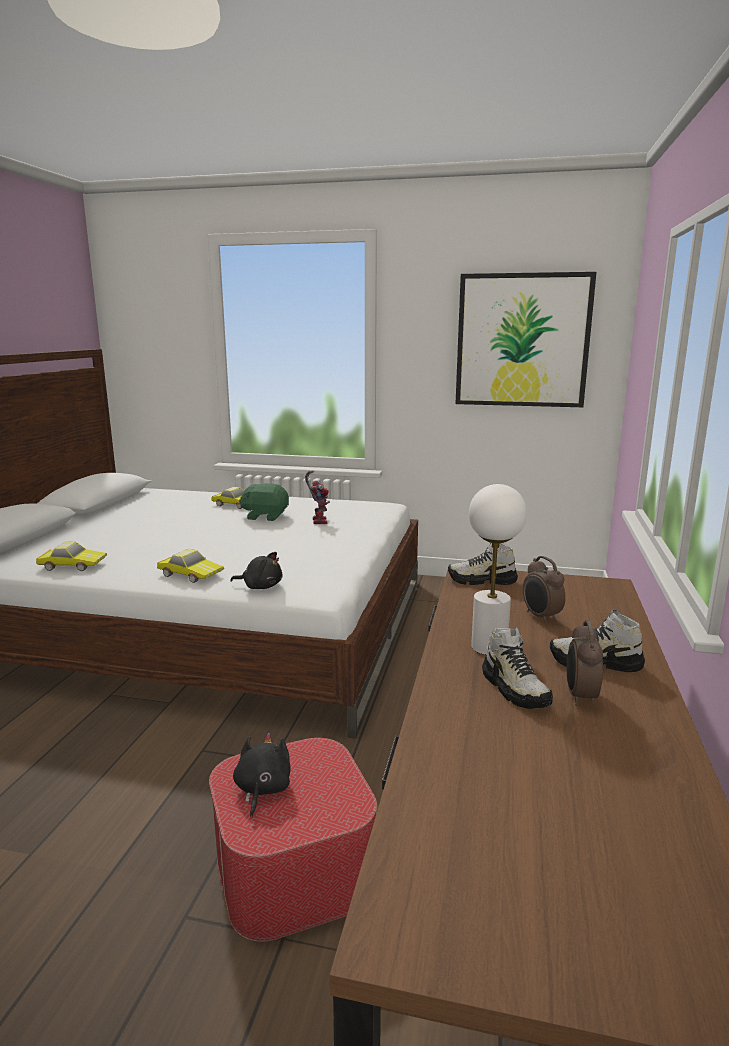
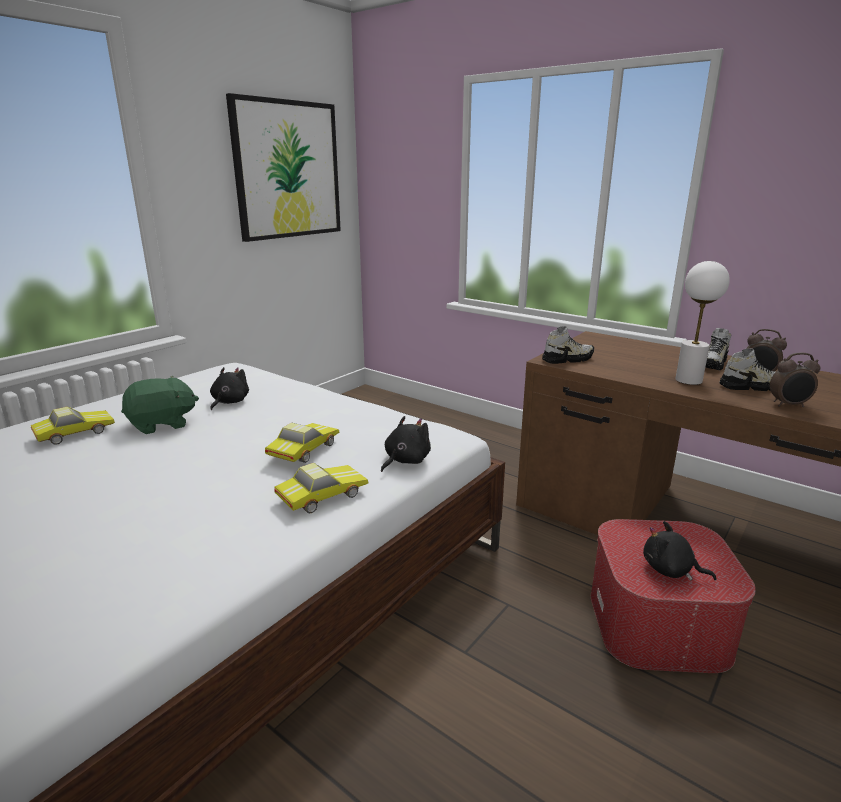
camera: 65 degrees left, 5 degrees up
(73, 565) = (147, 596): toy car -> toy car (302, 449)
(265, 516) = (162, 424): green plush toy -> green plush toy turned 150 degrees counterclockwise
(317, 520) = (229, 402): toy robot -> black plush toy
(482, 580) = (567, 359): shoe -> shoe turned 135 degrees counterclockwise
(540, 617) = (642, 360): alarm clock -> alarm clock (789, 405)

